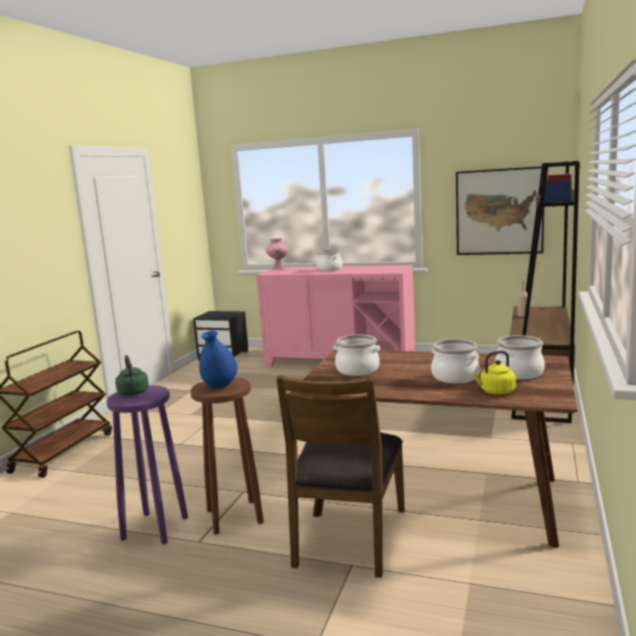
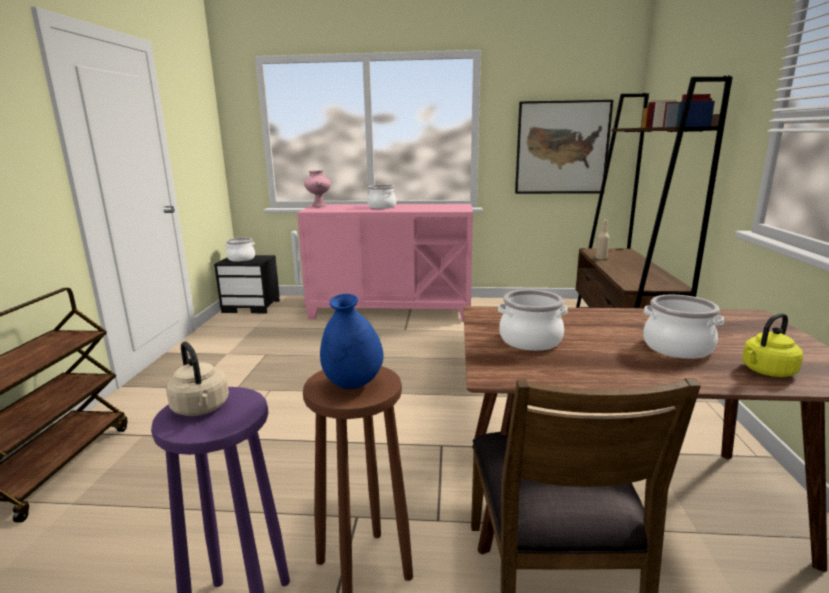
camera: 15 degrees left, 5 degrees up
(133, 393) = (201, 409): green kettle -> beige kettle
(519, 373) = (748, 338): cooking pot -> cooking pot (241, 259)

